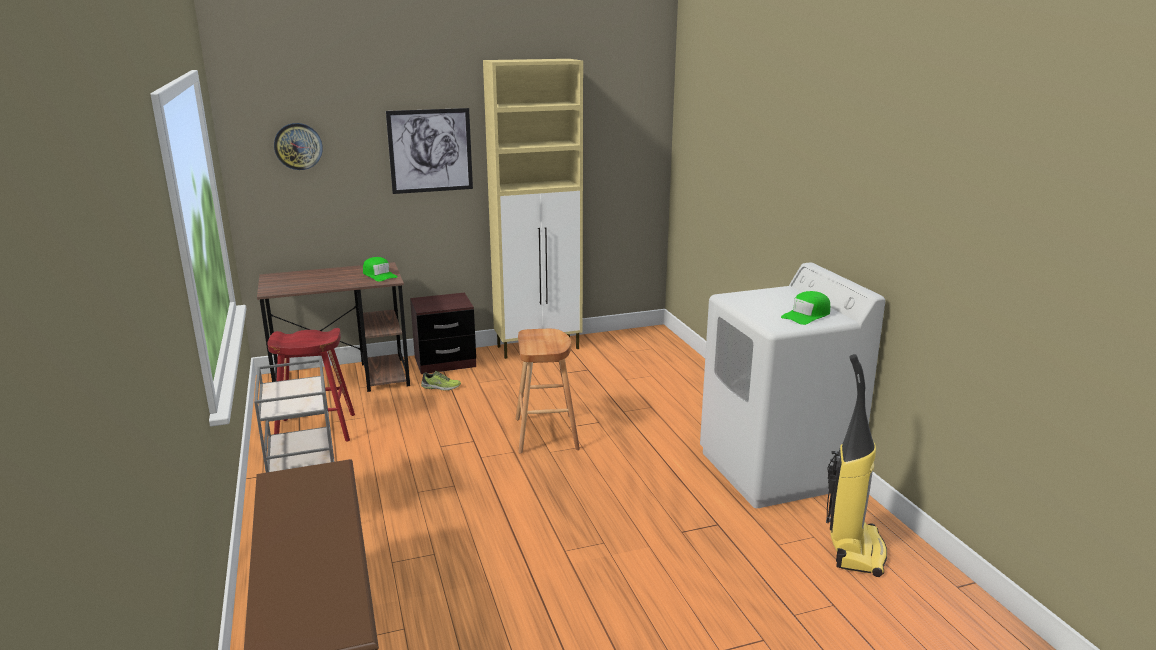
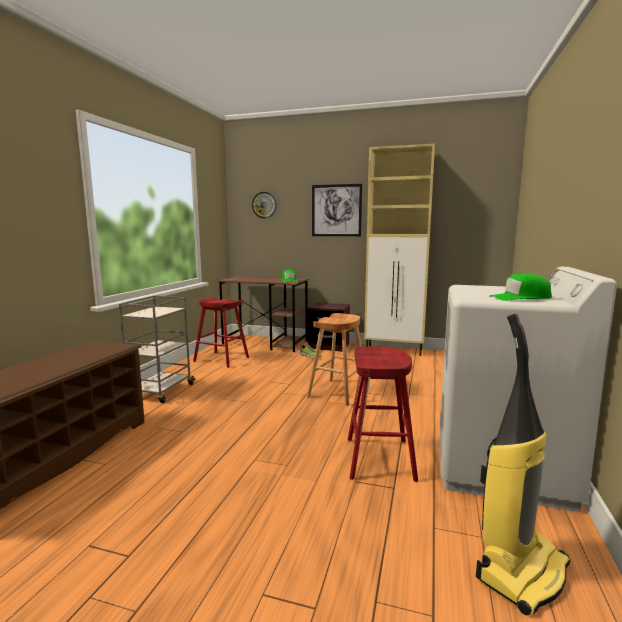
camera: 35 degrees right, 10 degrees down
(676, 500) = (379, 458): none -> red stool

